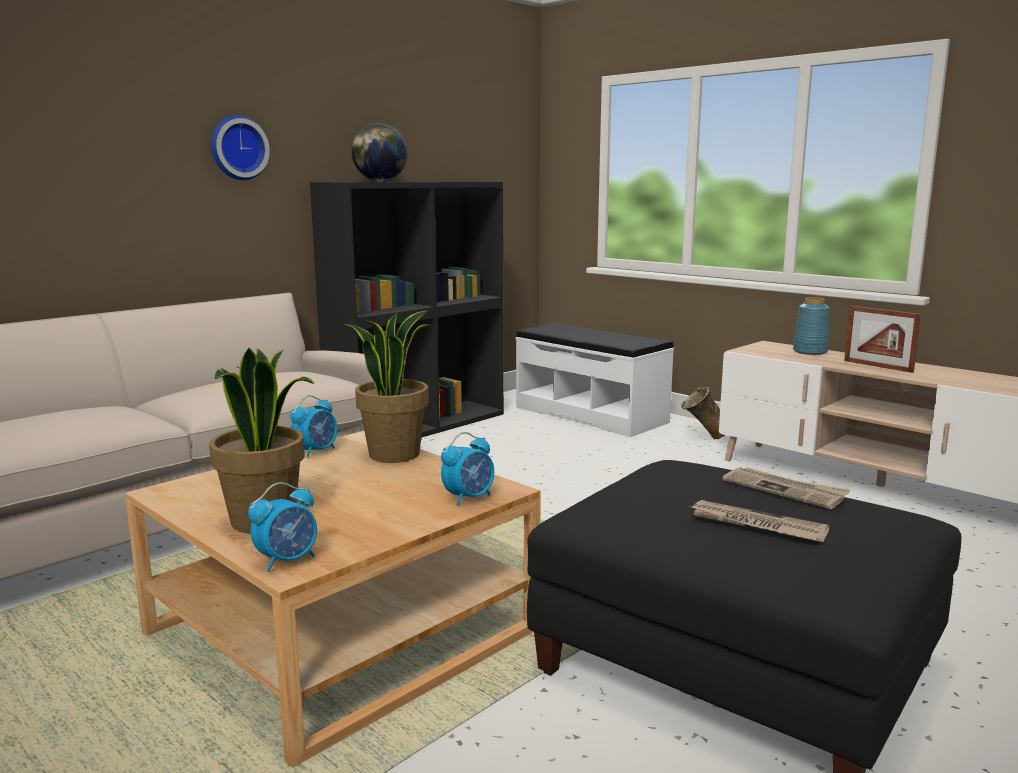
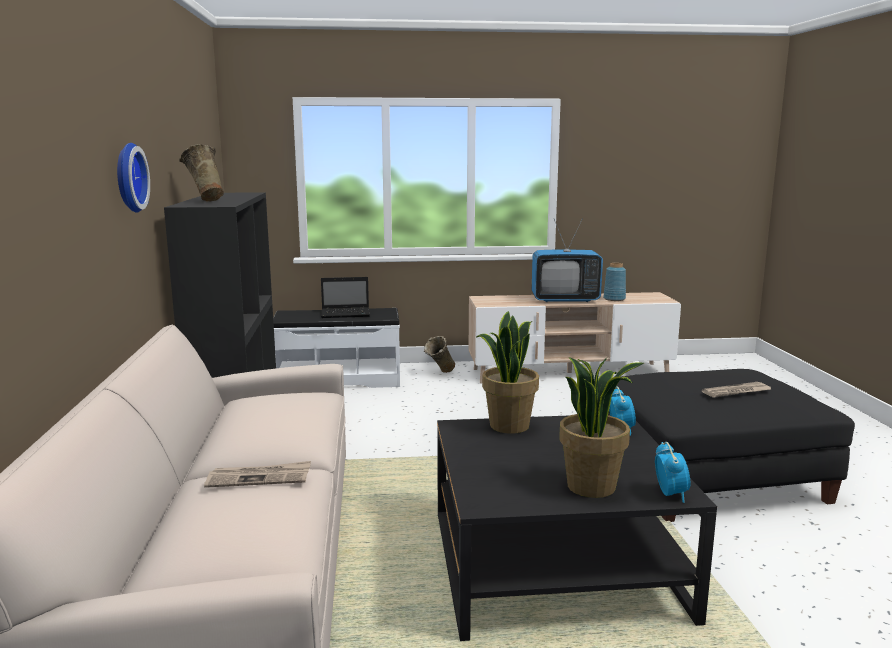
camera: 50 degrees left, 0 degrees up
(316, 451) = (464, 443): alarm clock -> none
(341, 631) = (554, 564): beige coffee table -> black coffee table
(380, 181) = (205, 201): globe -> beige vase
(601, 336) = (346, 314): none -> laptop
(785, 490) = (697, 374): newspaper -> newspaper (259, 478)
(810, 352) = (513, 298): blue vase -> blue vase (614, 299)
(878, 366) = (565, 300): picture frame -> television

